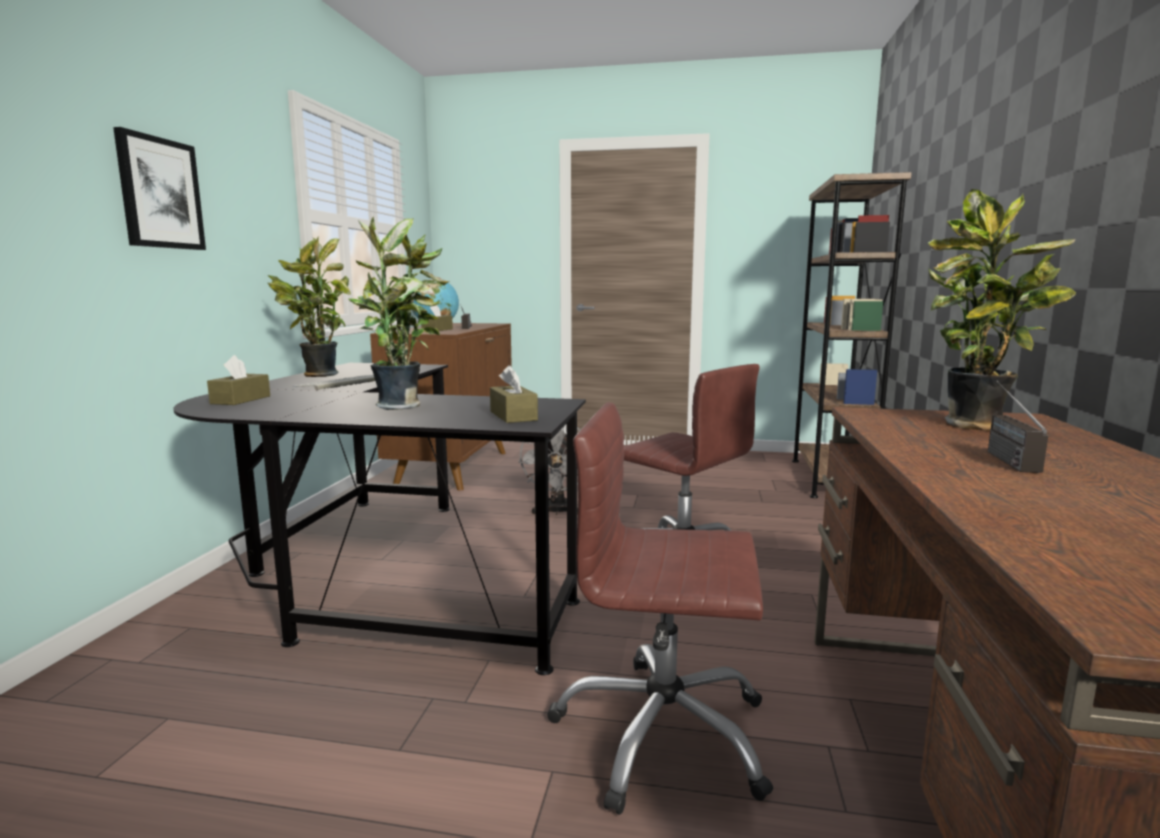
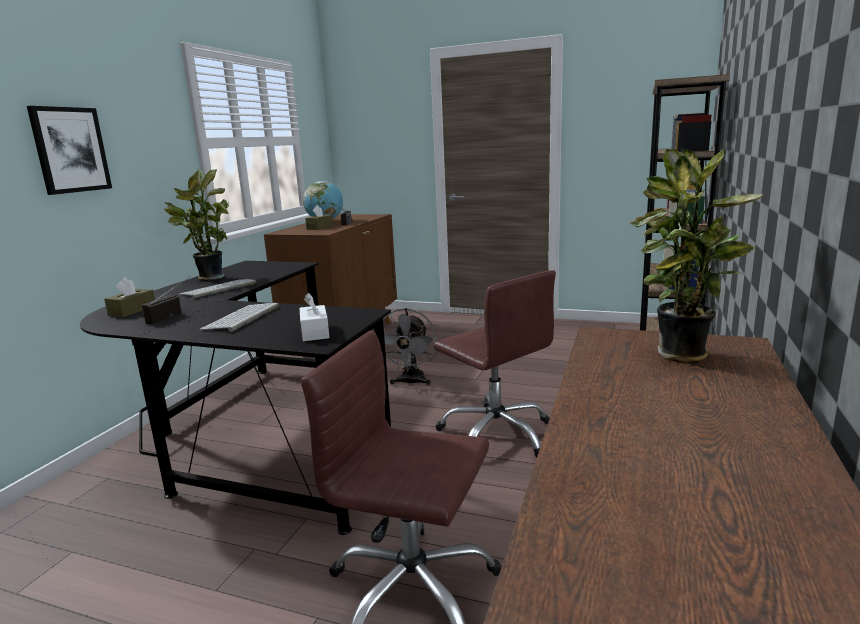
camera: 10 degrees right, 5 degrees up
(402, 406) = (242, 318): potted plant -> keyboard
(513, 416) = (315, 332): brown tissue box -> white tissue box
(1001, 456) = (659, 400): radio -> radio (171, 315)

